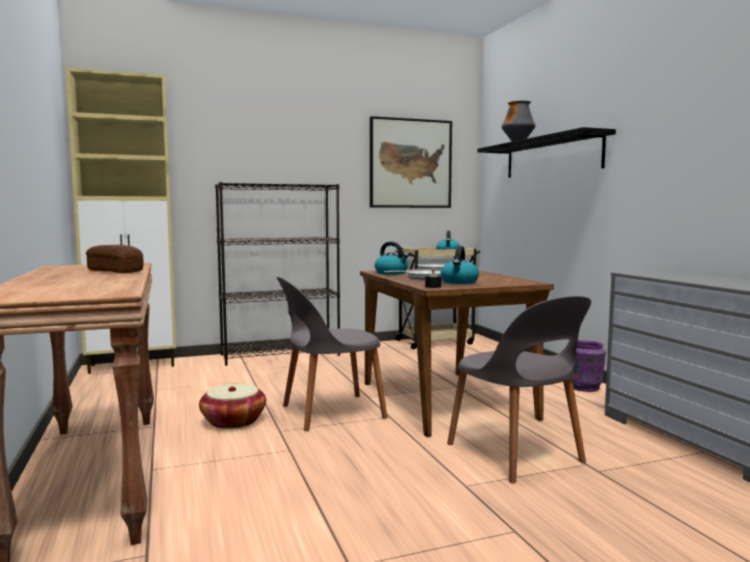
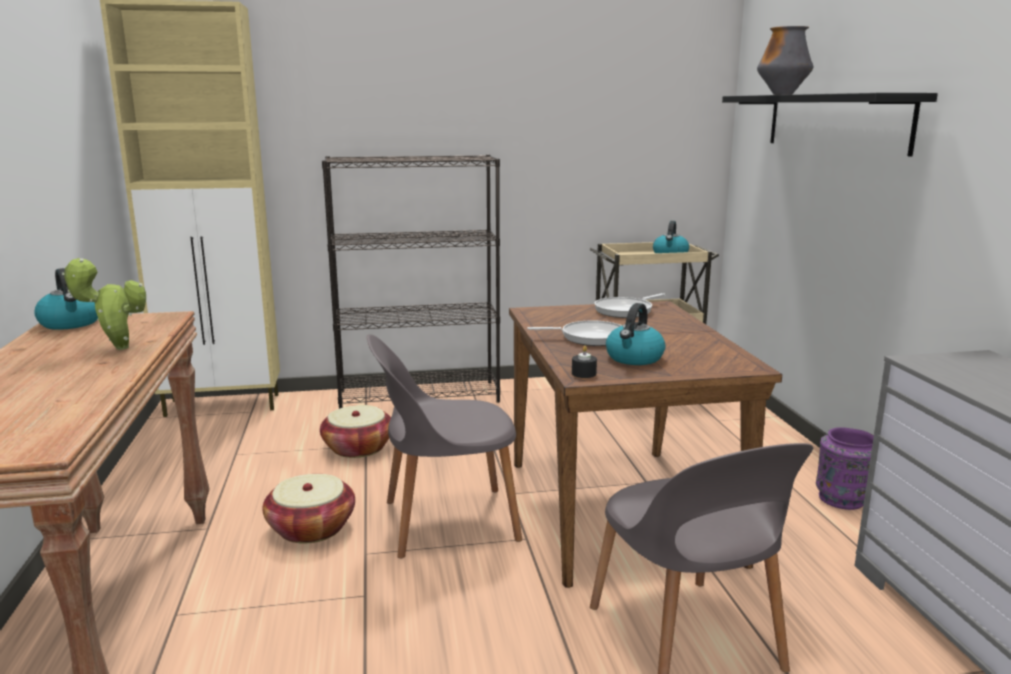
camera: 10 degrees right, 10 degrees up
(115, 271) = (117, 348): bread -> potted plant
(248, 381) = (358, 448): none -> basket
(391, 273) = (550, 319): kettle -> kettle (71, 323)
(410, 163) = (620, 116): picture -> none

